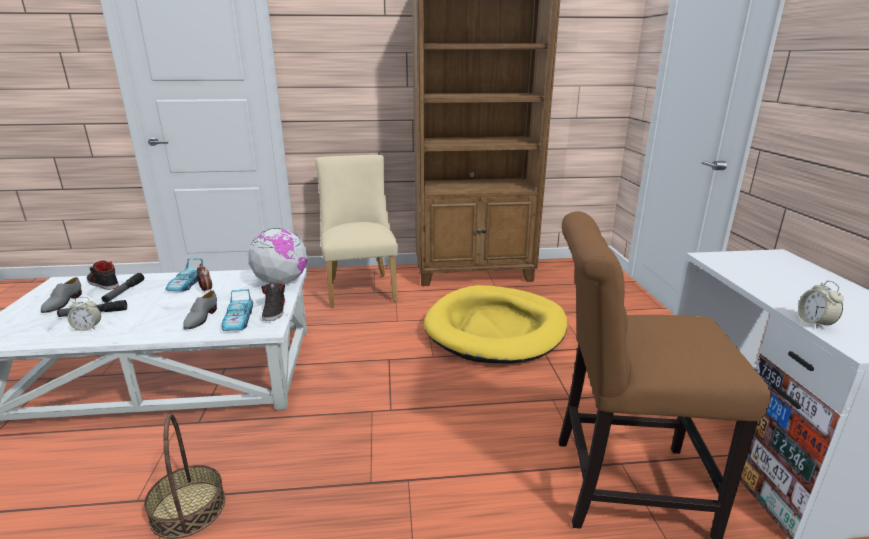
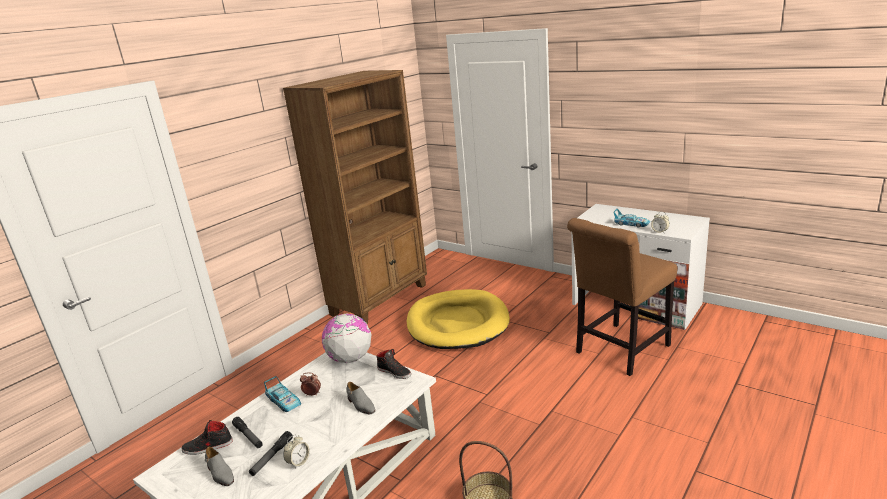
camera: 45 degrees left, 0 degrees up
(238, 320) = (387, 389): toy car -> toy car (631, 224)
(360, 287) = (321, 352): beige chair -> none

